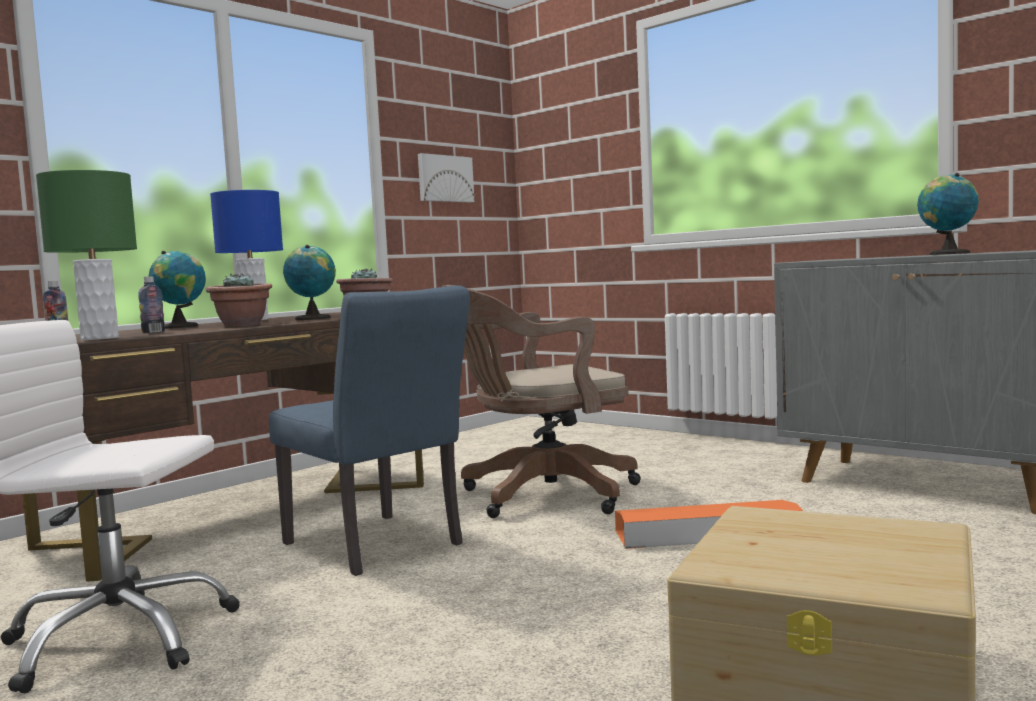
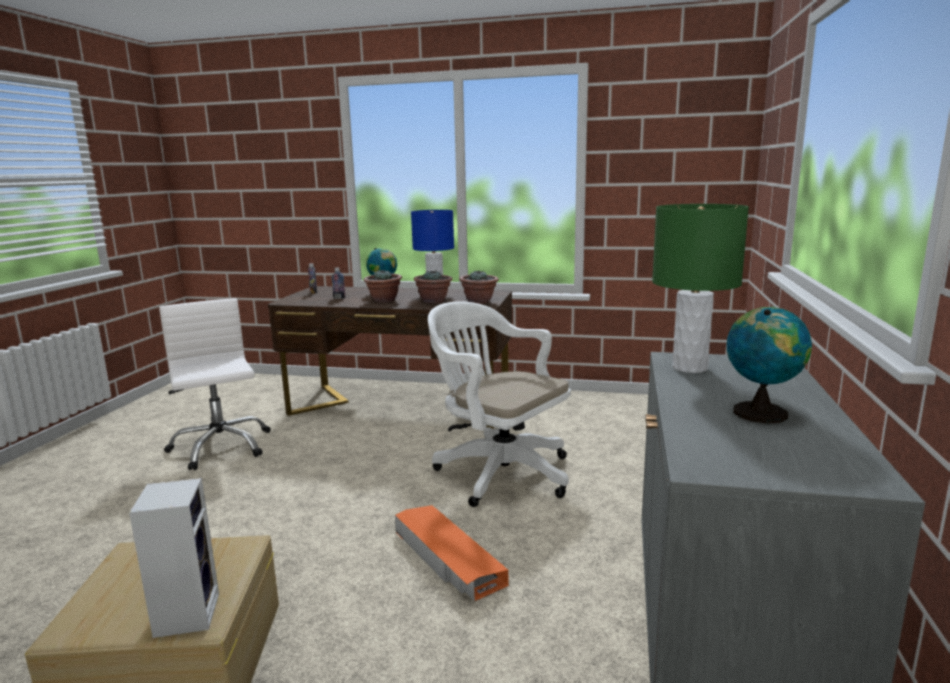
camera: 60 degrees right, 10 degrees up
(100, 338) = (304, 299): green table lamp -> green table lamp (690, 368)
(312, 318) = (434, 301): globe -> potted plant
(379, 547) = (362, 456): blue chair -> none
(444, 179) = (656, 182): picture -> none
(541, 496) = (498, 471): brown office chair -> white office chair
(906, 535) = (186, 613): none -> speaker

